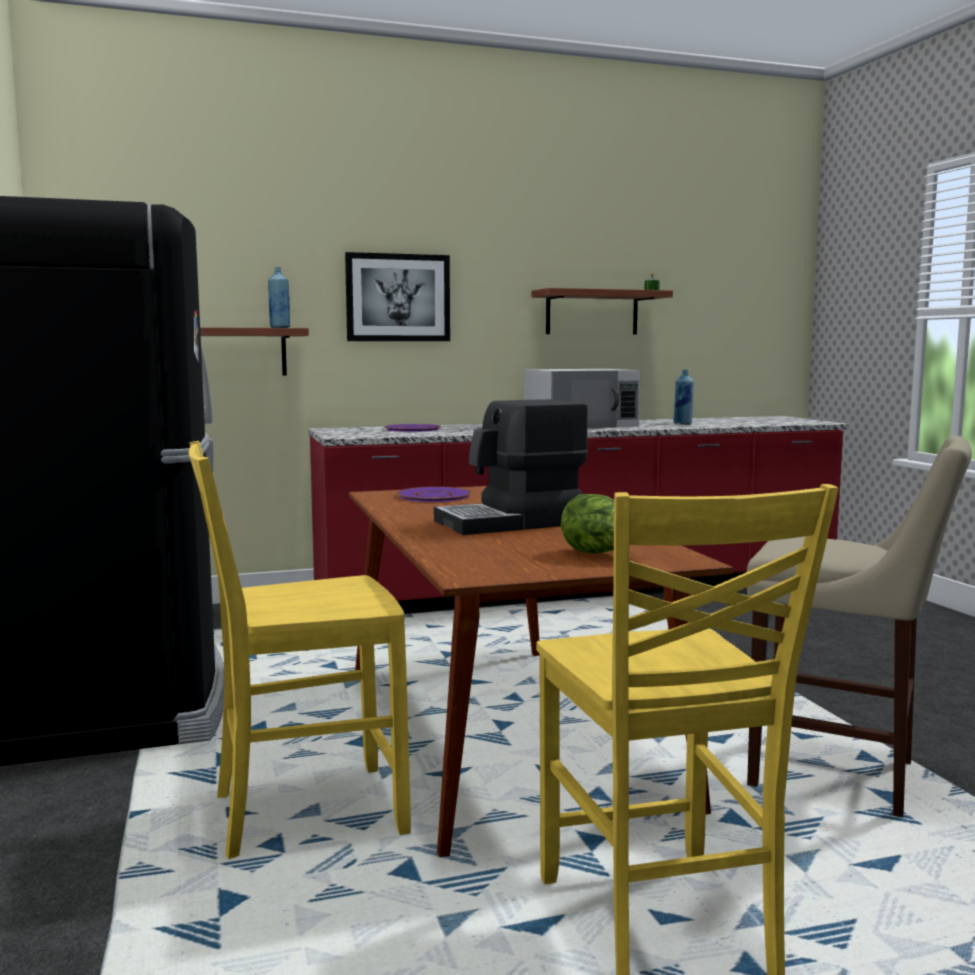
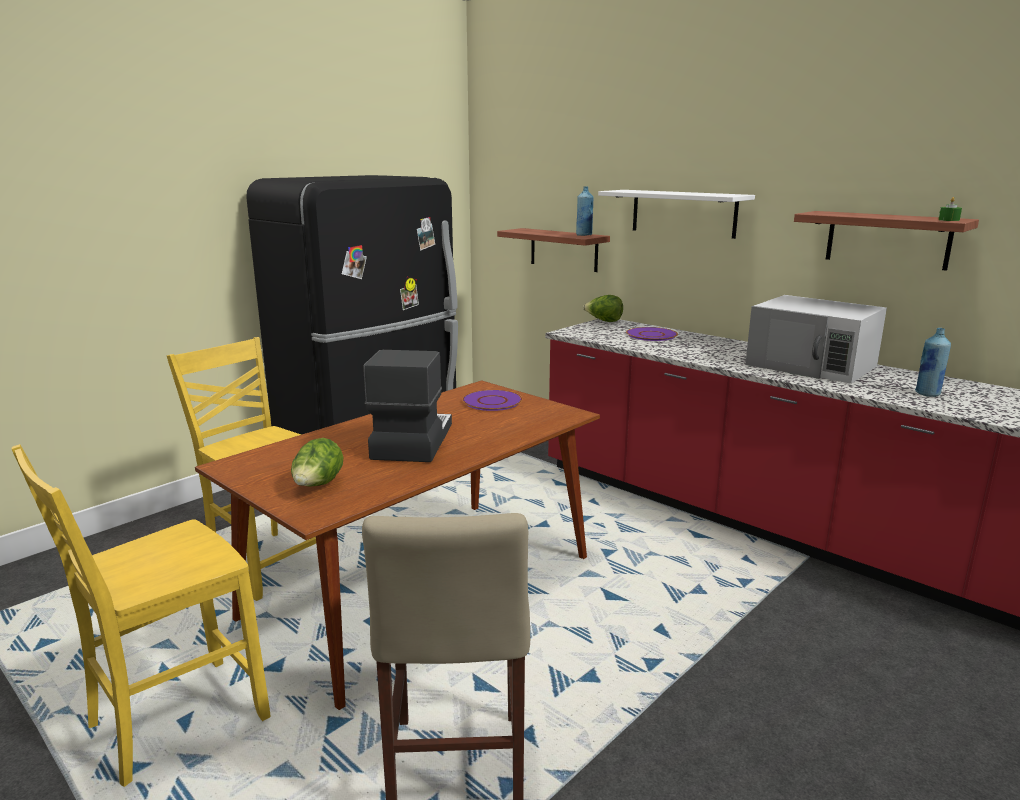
camera: 60 degrees right, 10 degrees up
(327, 429) = (604, 321): none -> lettuce
(398, 298) = (683, 213): picture -> white shelf
(511, 523) = (411, 441): coffee machine -> coffee machine turned 60 degrees clockwise

